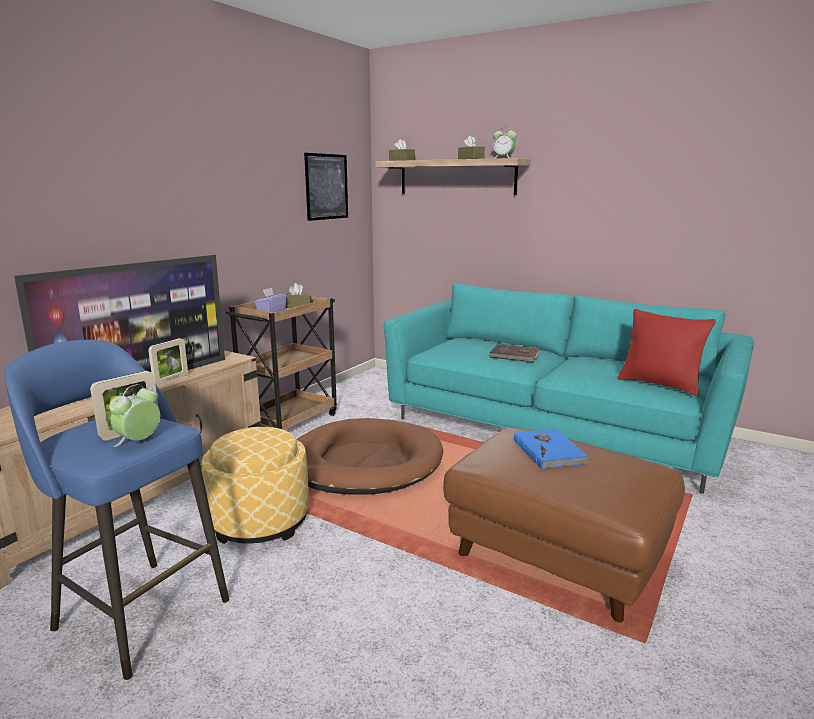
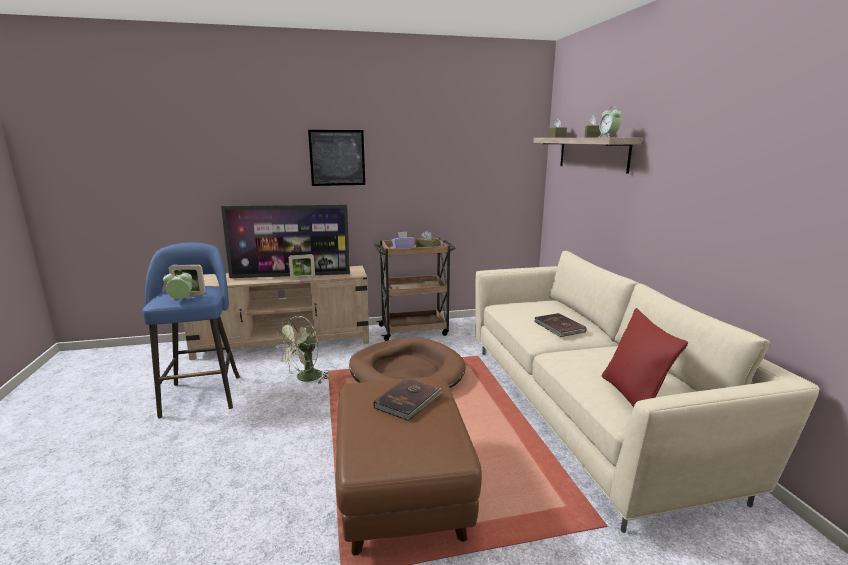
camera: 45 degrees right, 0 degrees up
(260, 521) = (305, 378): ottoman -> green fan
(326, 187) = (489, 159): picture -> picture (337, 158)
(549, 451) = (408, 401): blue book -> brown book
(551, 428) = (586, 409): turquoise sofa -> beige sofa

